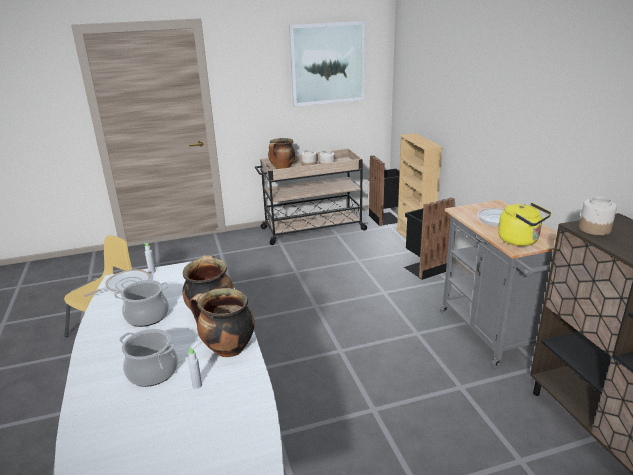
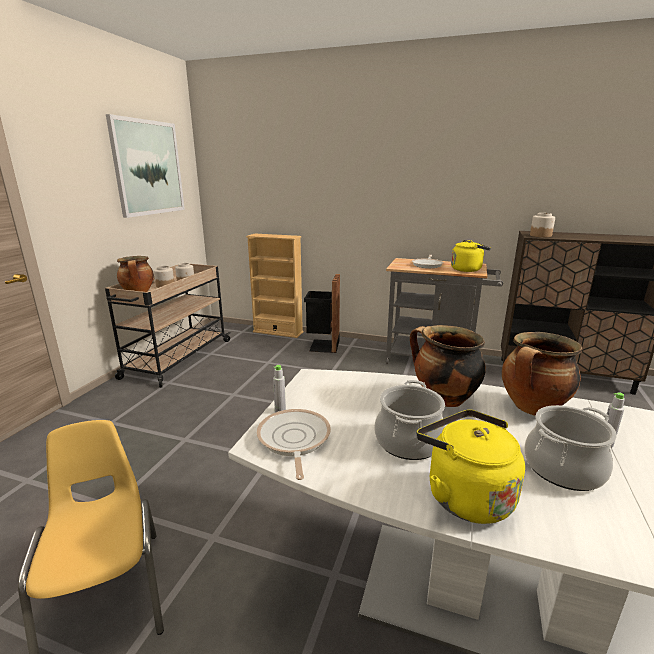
camera: 55 degrees left, 5 degrees down
(106, 344) = (464, 495): none -> yellow kettle
(386, 218) = (228, 327): black trash can -> none

